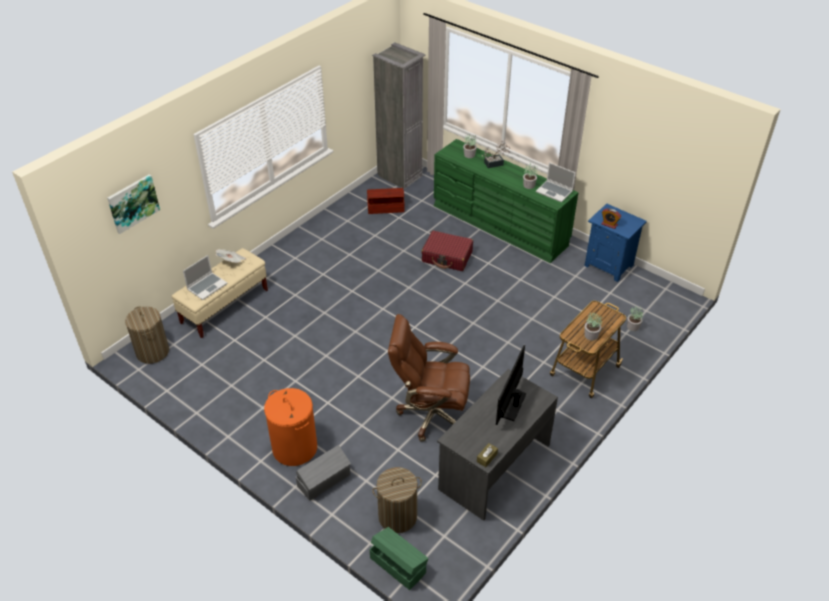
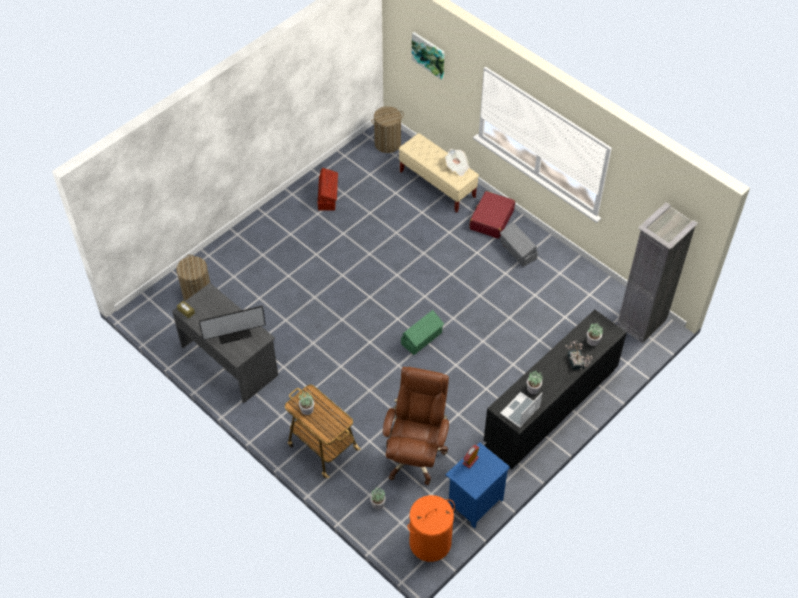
camera: 95 degrees right, 10 degrees up
(207, 286) = (425, 153): laptop -> none
(294, 448) = (273, 233): orange laundry basket -> orange laundry basket (430, 542)
(324, 480) = (239, 251): grey storage box -> grey storage box (518, 251)
(385, 207) = (582, 306): brown storage box -> brown storage box (328, 196)
(398, 564) = (158, 292): green storage box -> green storage box (422, 338)
(430, 415) = (291, 322): brown office chair -> brown office chair (416, 455)
(447, 257) = (497, 354): red suitcase -> red suitcase (491, 219)
(500, 224) = (551, 408): green dresser -> black dresser
(512, 404) = (234, 334): monitor -> monitor turned 135 degrees clockwise

